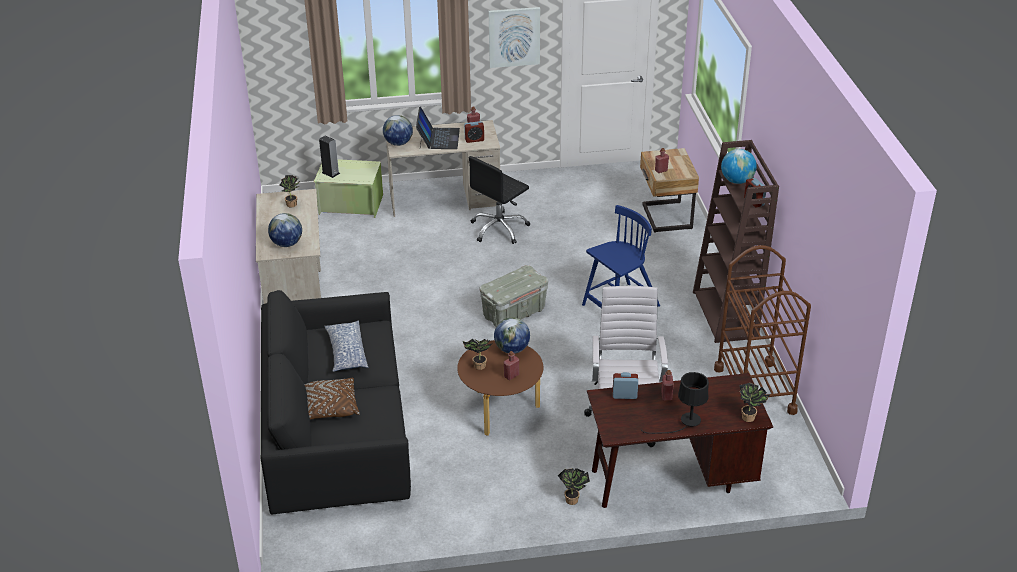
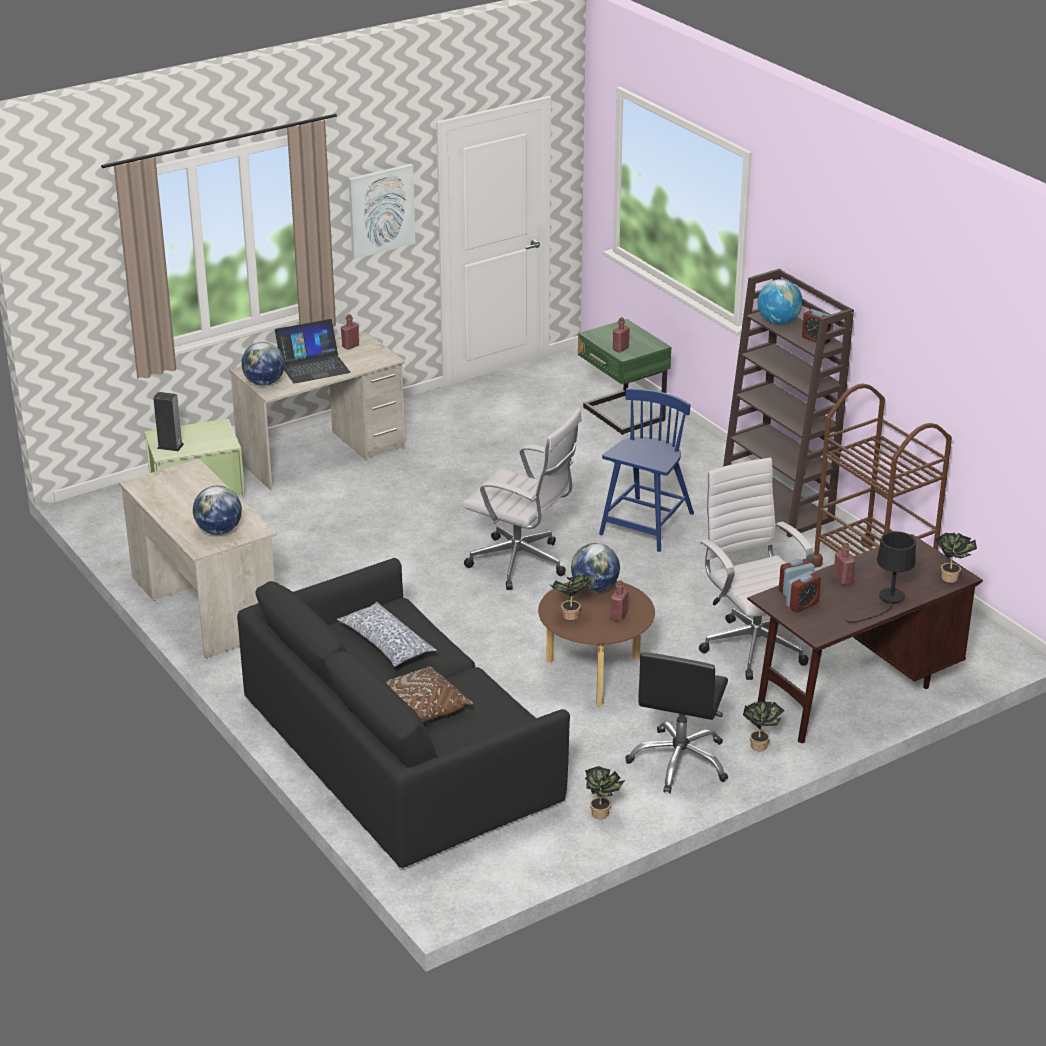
camera: 25 degrees left, 5 degrees down
(293, 205) = (184, 484): potted plant -> potted plant (602, 814)
(438, 138) = (313, 366): laptop -> laptop turned 90 degrees clockwise
(474, 140) = (363, 359): alarm clock -> alarm clock (802, 605)
(499, 229) = (424, 473): black office chair -> black office chair (680, 761)
(514, 313) = (522, 564): grey storage box -> white office chair
(665, 217) = (622, 415): beige nightstand -> green nightstand

